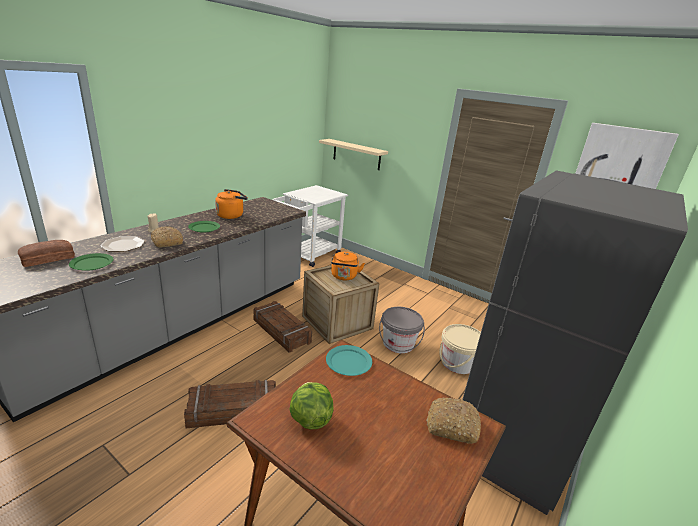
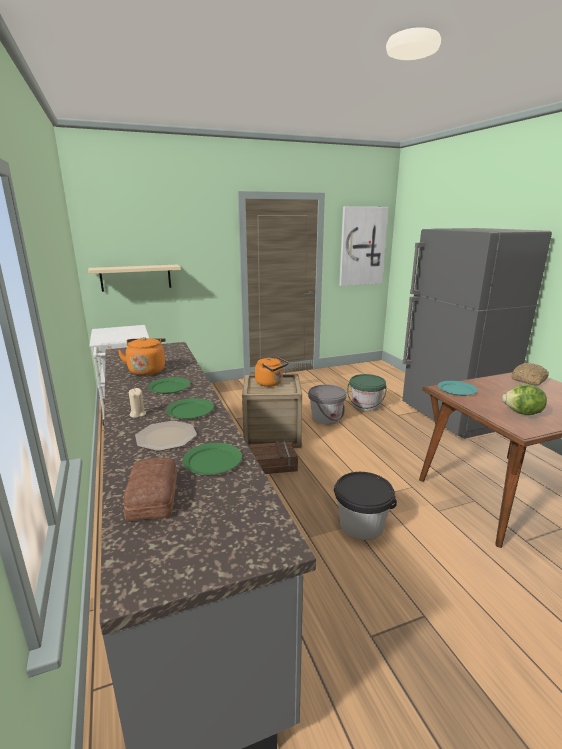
camera: 55 degrees left, 5 degrees down
(166, 242) = (190, 411): bread -> green plate
(233, 410) = (361, 524): crate -> black bucket
(457, 363) = (366, 405): beige bucket -> green bucket

